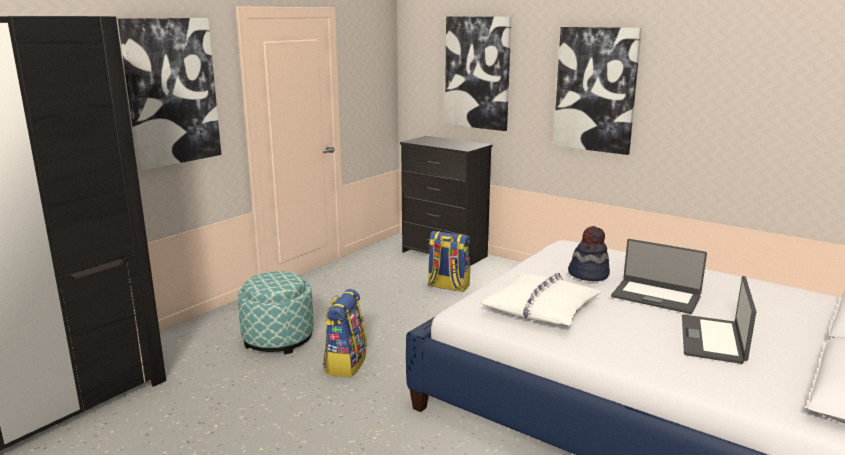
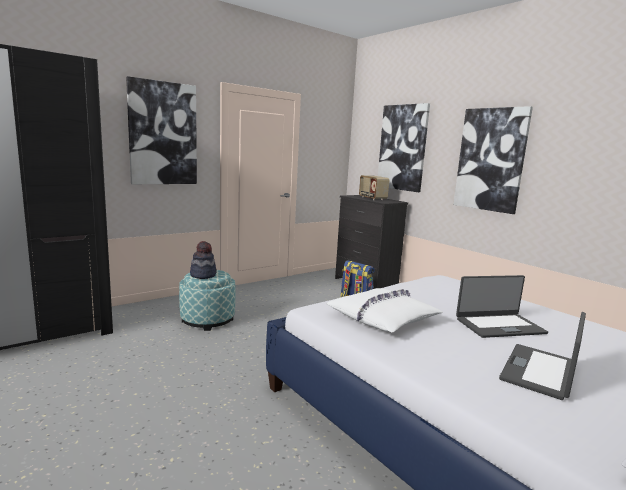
camera: 15 degrees right, 5 degrees down
(345, 364) = (242, 345): backpack -> none
(444, 142) = (372, 198): none -> radio
(588, 274) = (444, 300): hat -> hat (203, 275)
(656, 296) = (499, 325): laptop -> laptop turned 60 degrees counterclockwise

